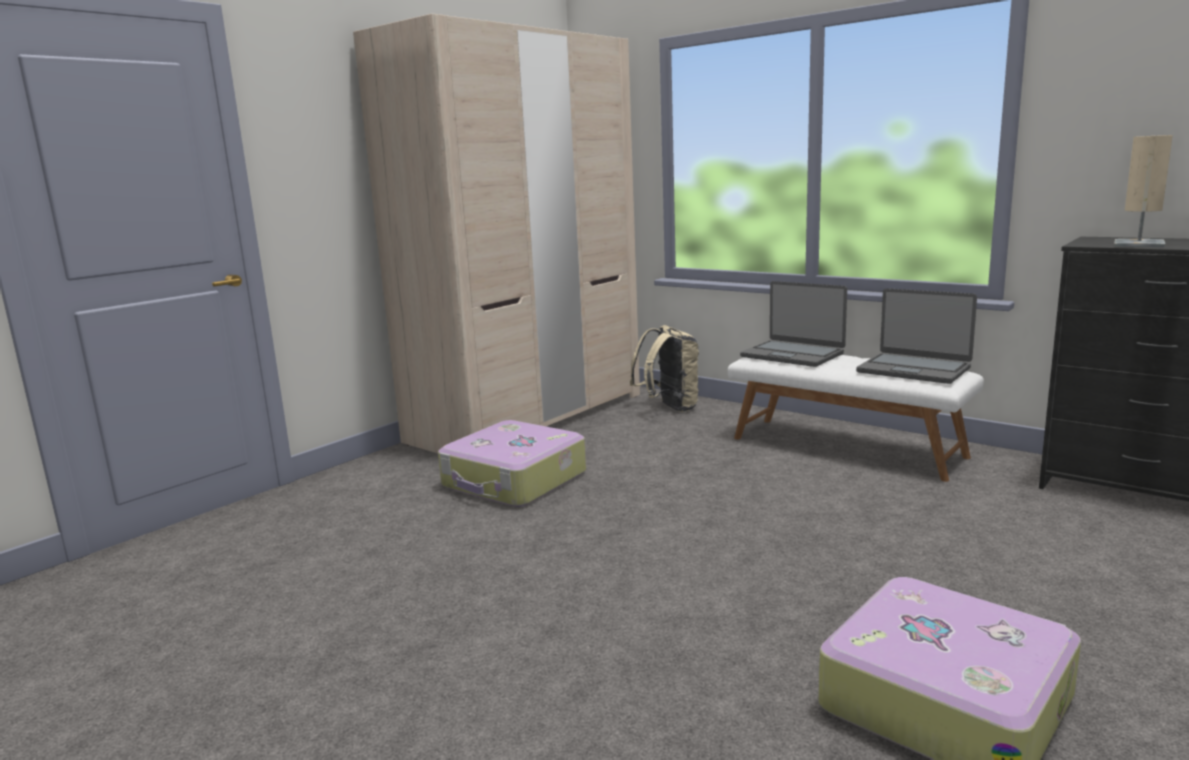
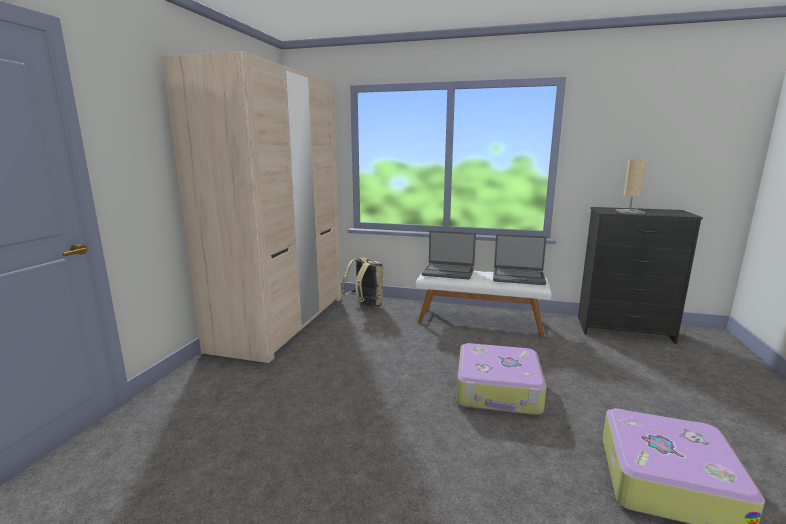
camera: 25 degrees left, 0 degrees up
(514, 481) = (307, 372): suitcase -> suitcase (498, 390)

